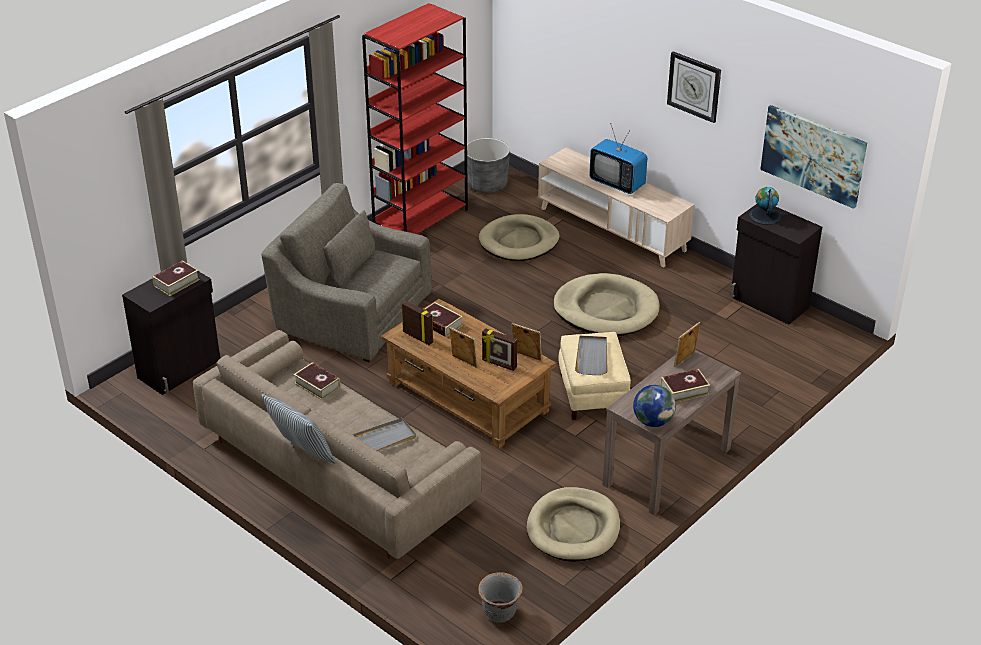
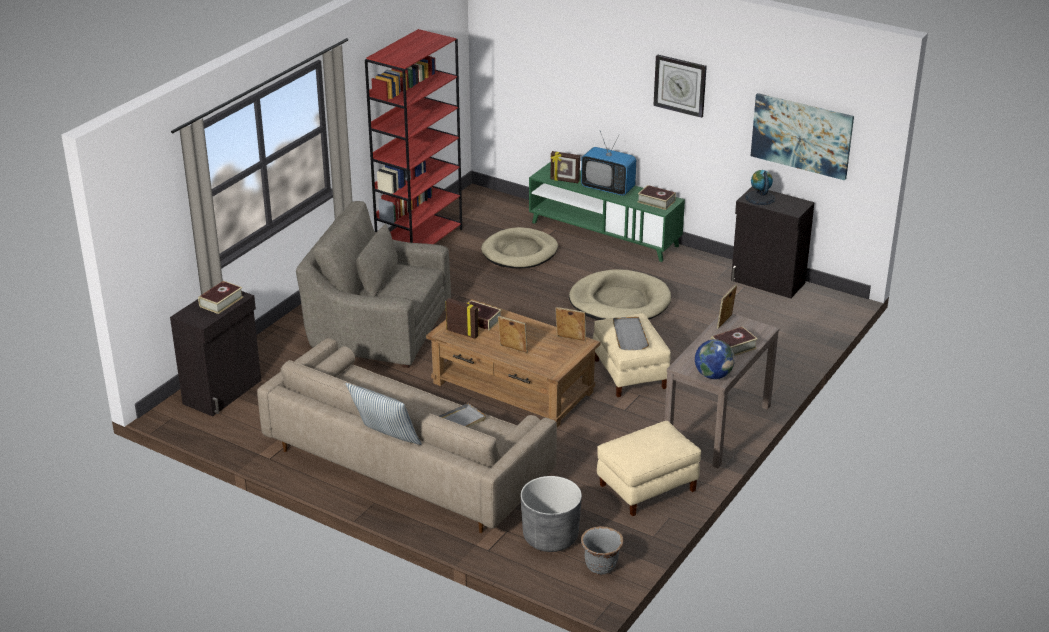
camera: 10 degrees left, 5 degrees down
(317, 385) = (376, 385): book -> book (656, 201)
(487, 184) = (474, 206): grey planter -> grey planter (550, 537)
(499, 364) = (547, 348): picture frame -> picture frame (564, 180)
(573, 528) = (647, 487): beige dog bed -> beige ottoman
(612, 229) = (604, 234): beige tv stand -> green tv stand

